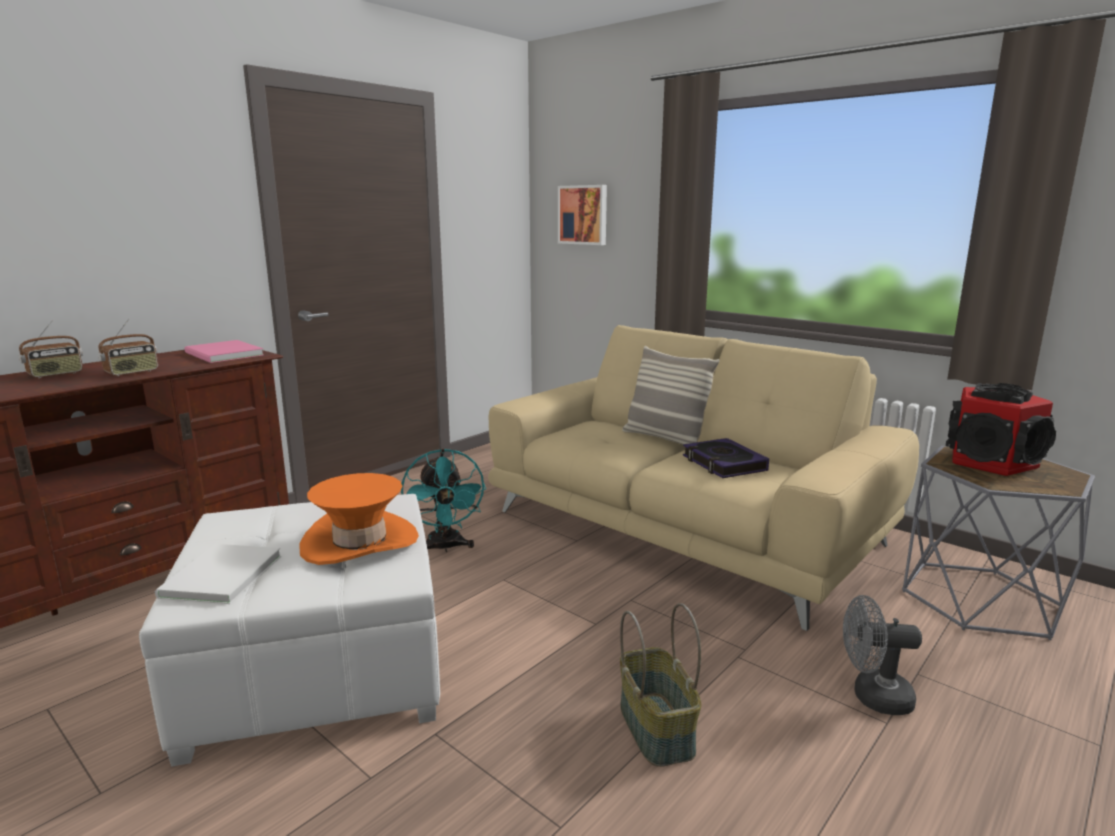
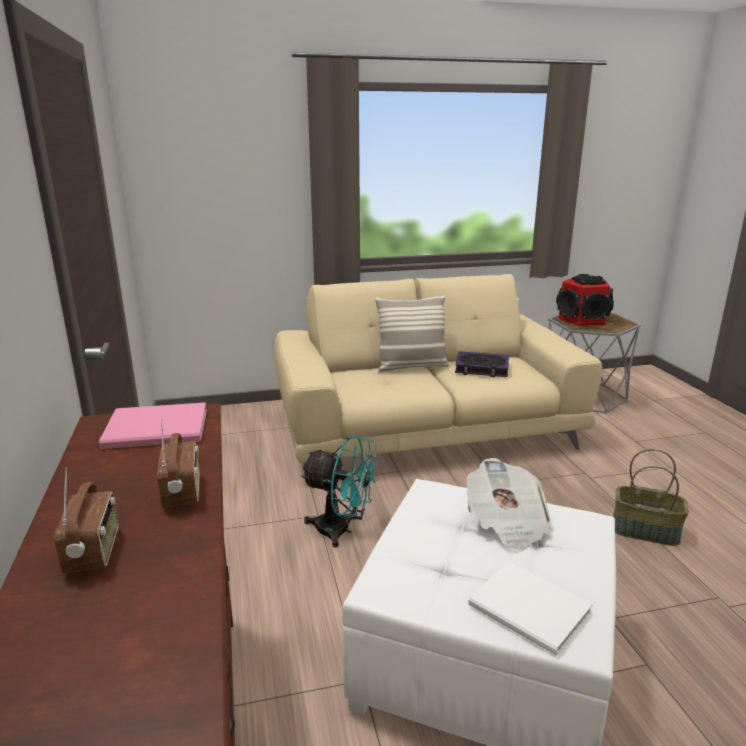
camera: 55 degrees left, 5 degrees up
(360, 542) = (506, 524): orange hat -> newspaper
(583, 215) = (205, 183): picture -> none
(873, 697) = (648, 460): grey fan -> none

